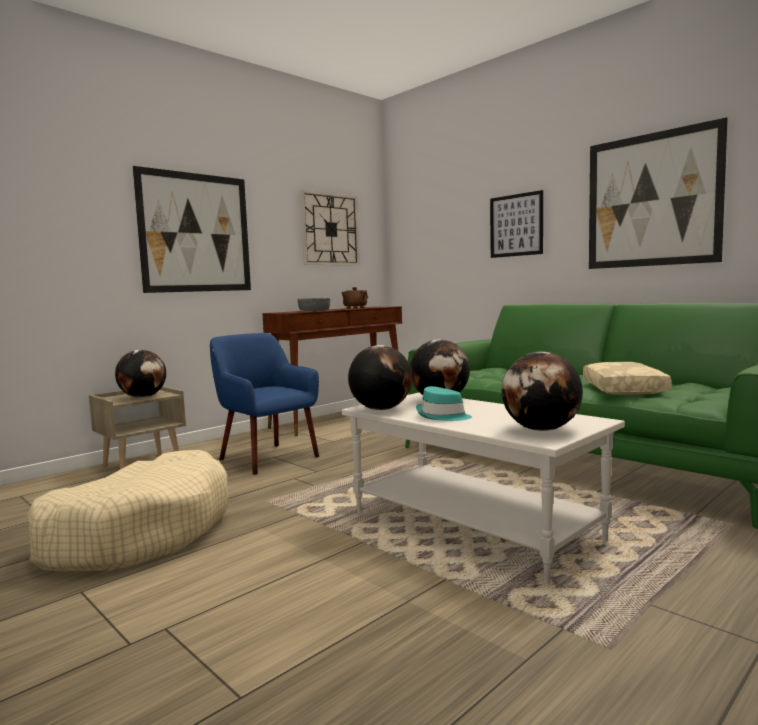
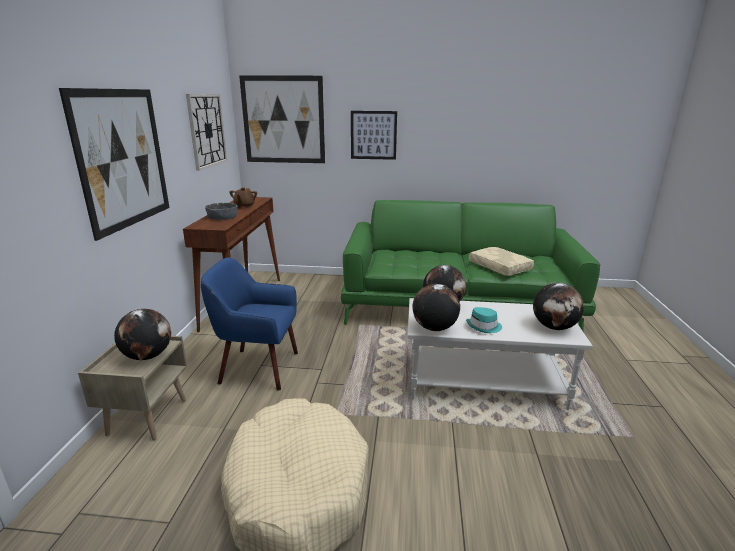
camera: 40 degrees left, 15 degrees up
(652, 200) = (476, 130): picture -> picture (283, 120)

